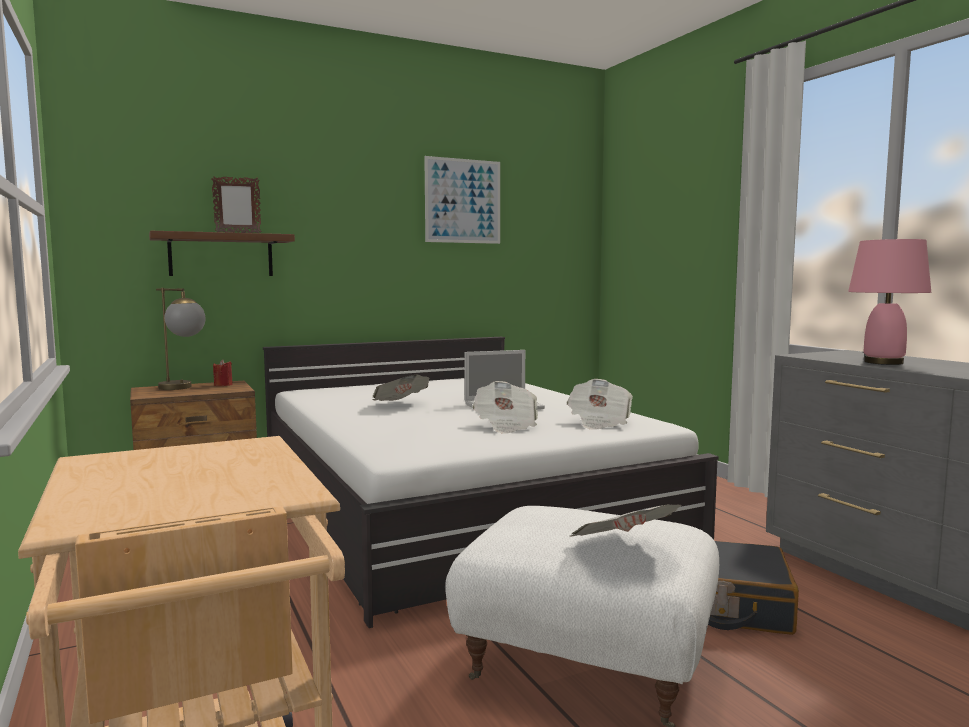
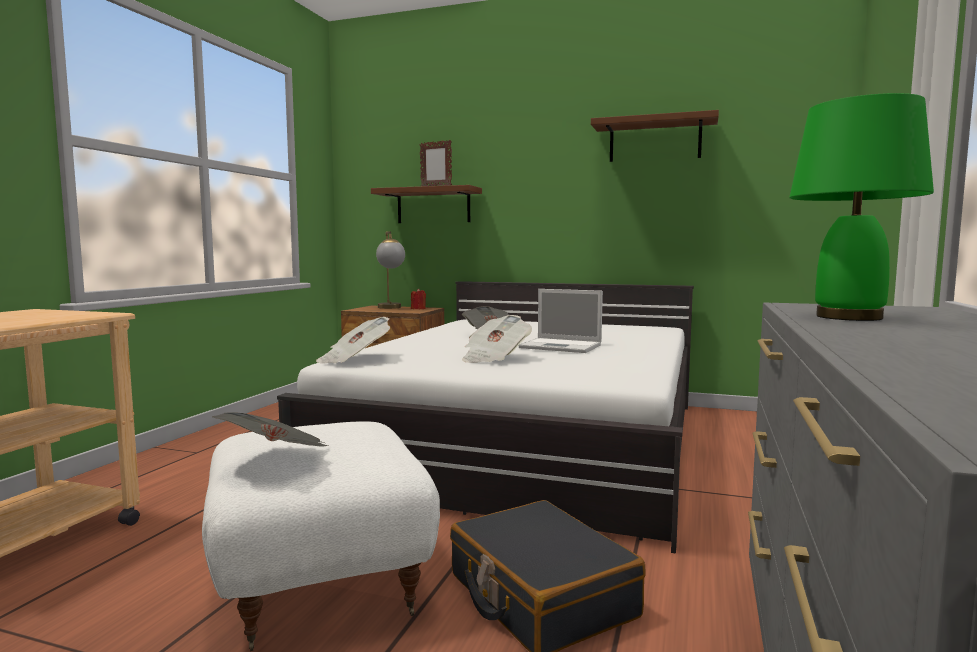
camera: 45 degrees right, 0 degrees up
(463, 201) = (655, 140): picture -> brown shelf
(599, 422) = (581, 369): newspaper -> newspaper (354, 360)
(883, 362) = (847, 317): pink table lamp -> green table lamp

